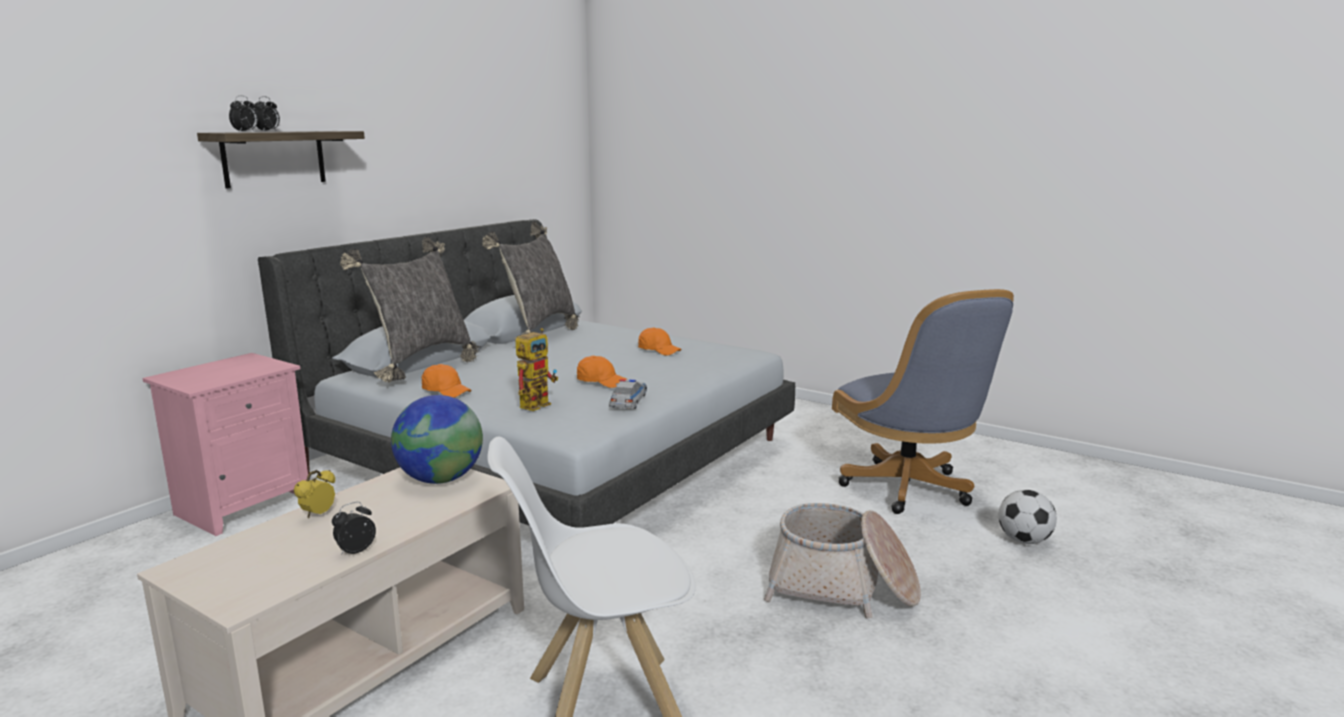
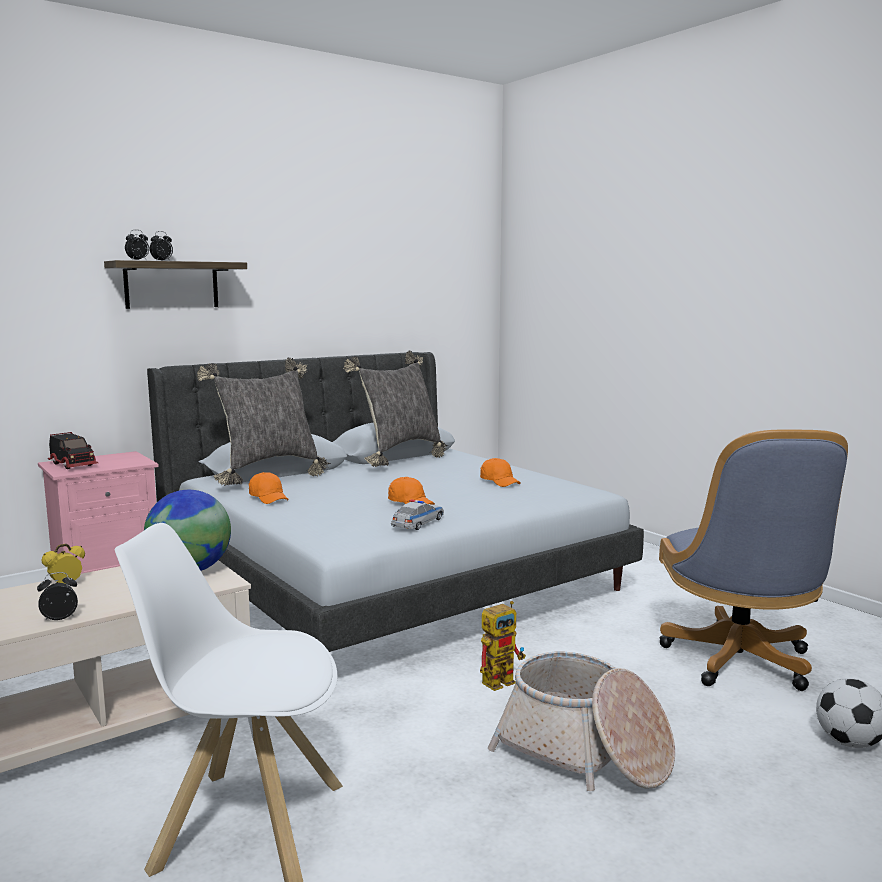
camera: 20 degrees right, 5 degrees down
(195, 376) = (73, 465): none -> toy truck
(537, 403) = (332, 515): toy robot -> toy robot (502, 679)

